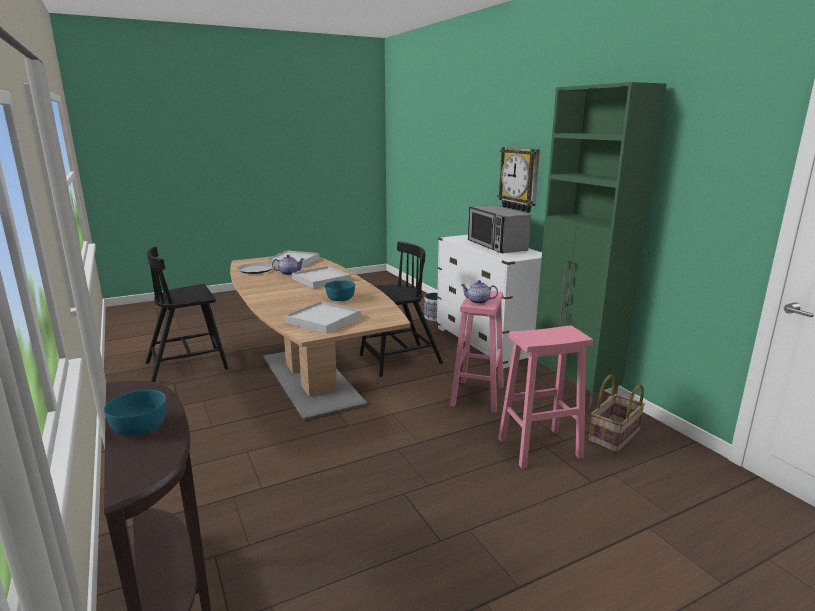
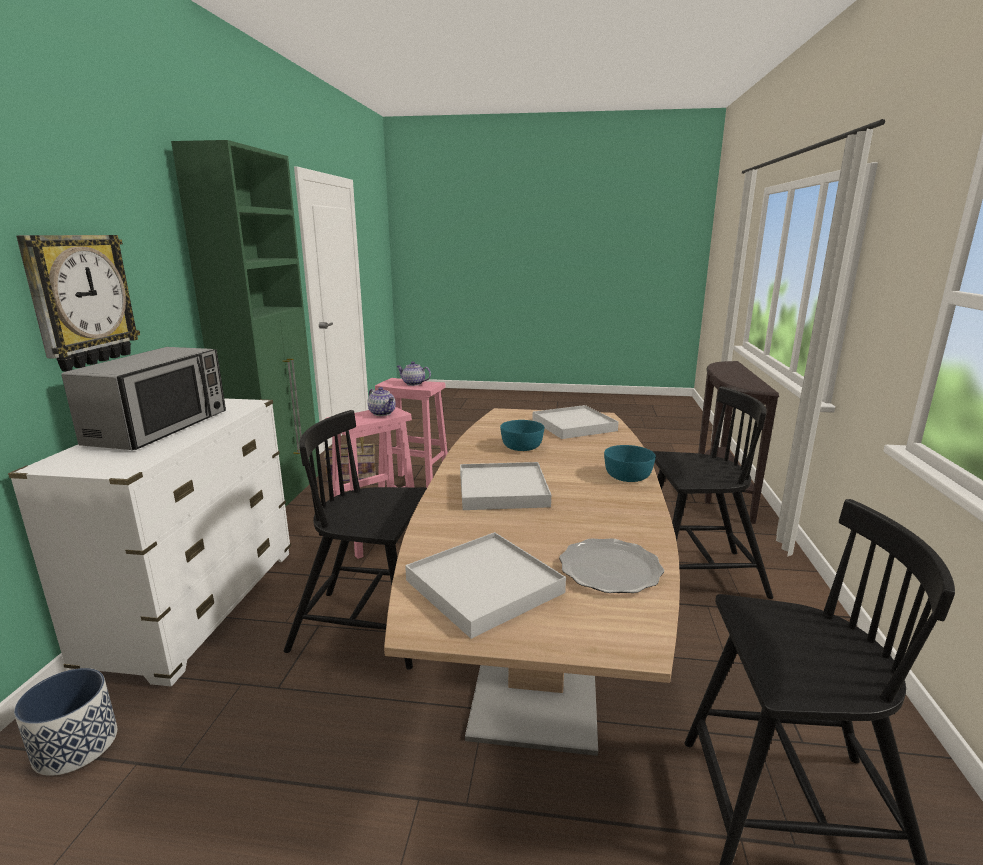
camera: 145 degrees left, 0 degrees up
(140, 426) = (736, 373): turquoise bowl -> turquoise bowl (627, 476)
(219, 447) = (696, 575): none -> black chair
(289, 273) = (541, 530): teapot -> teapot (413, 384)

